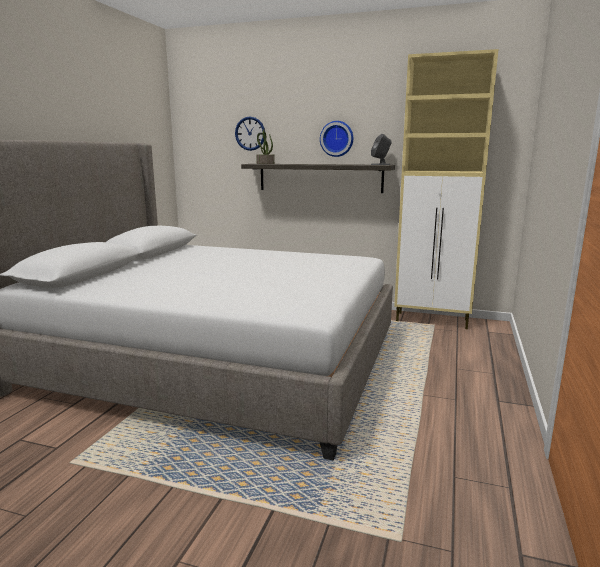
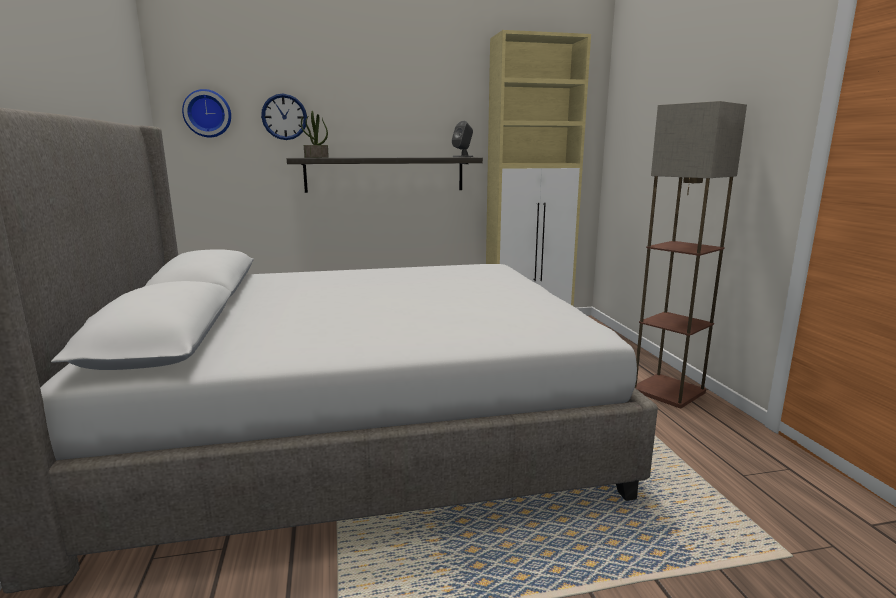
camera: 30 degrees left, 0 degrees up
(337, 139) = (404, 126): wall clock -> wall clock (208, 113)
(487, 398) = (668, 392): none -> floor lamp

